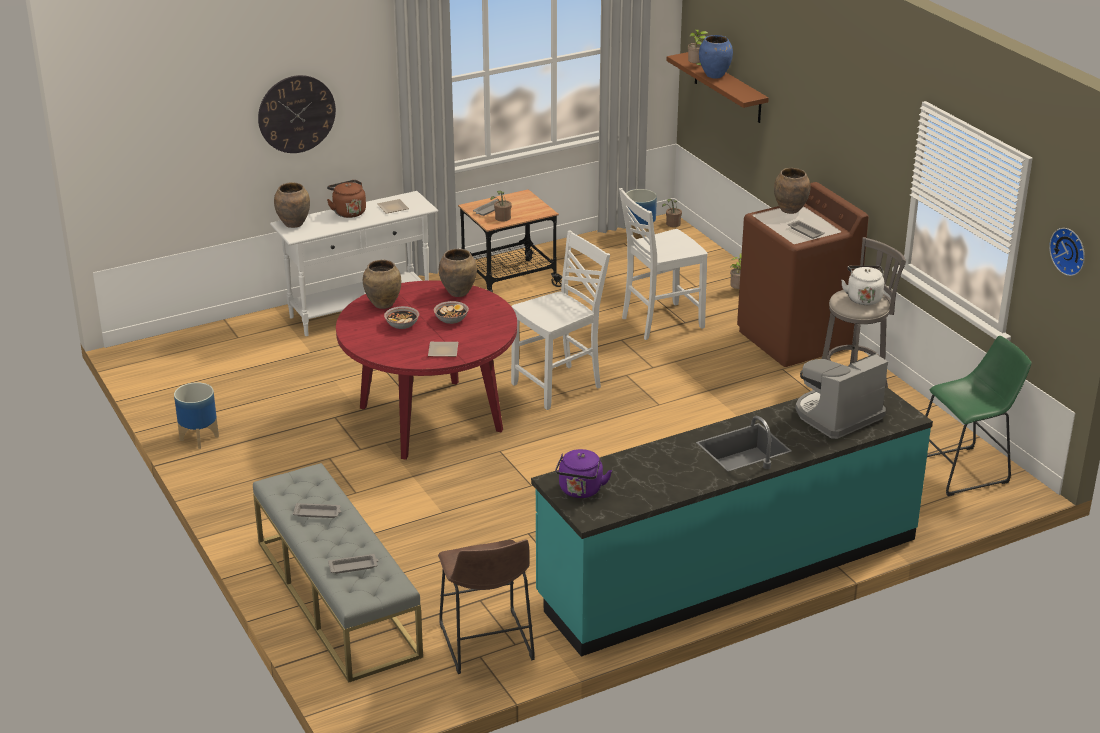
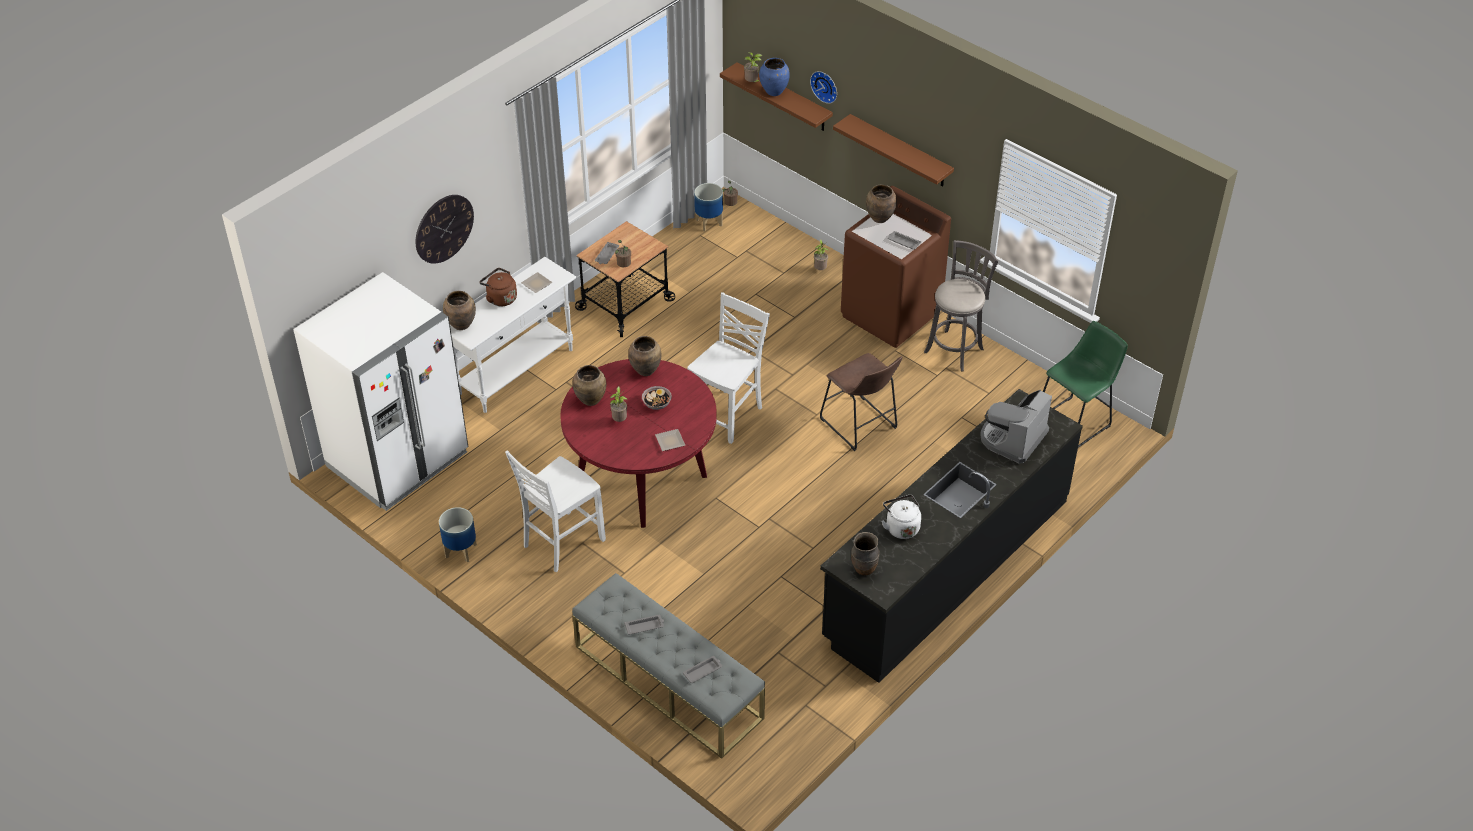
camera: 20 degrees left, 15 degrees up
(192, 355) = (398, 460): none -> white fridge
(402, 325) = (620, 420): bowl -> potted plant
(487, 646) = (806, 694): brown stool -> brown stool (860, 426)
(580, 491) = (864, 568): purple kettle -> brown vase
(660, 322) = (774, 322): white chair -> white chair (561, 543)
(729, 569) = (946, 568): turquoise counter -> black counter
(826, 137) = (900, 151): none -> brown shelf
(863, 298) = (963, 291): white kettle -> white kettle (901, 527)
(1070, 250) = (1156, 264): wall clock -> wall clock (825, 86)

